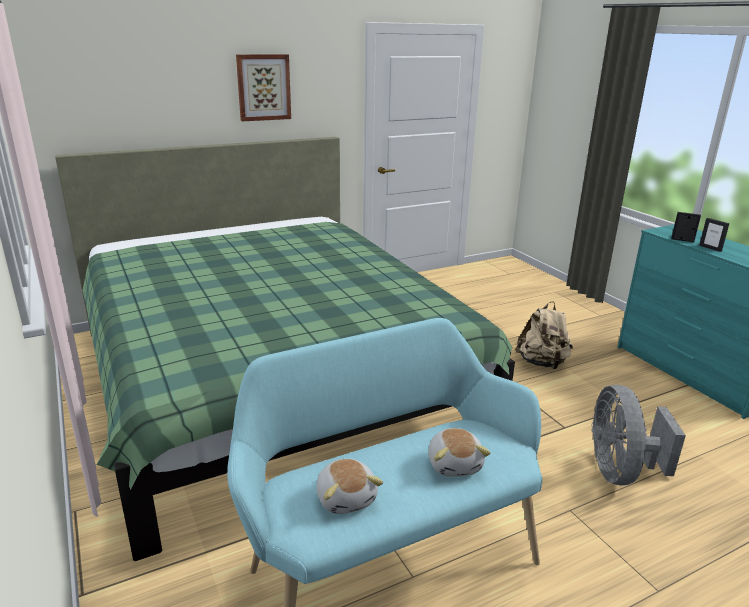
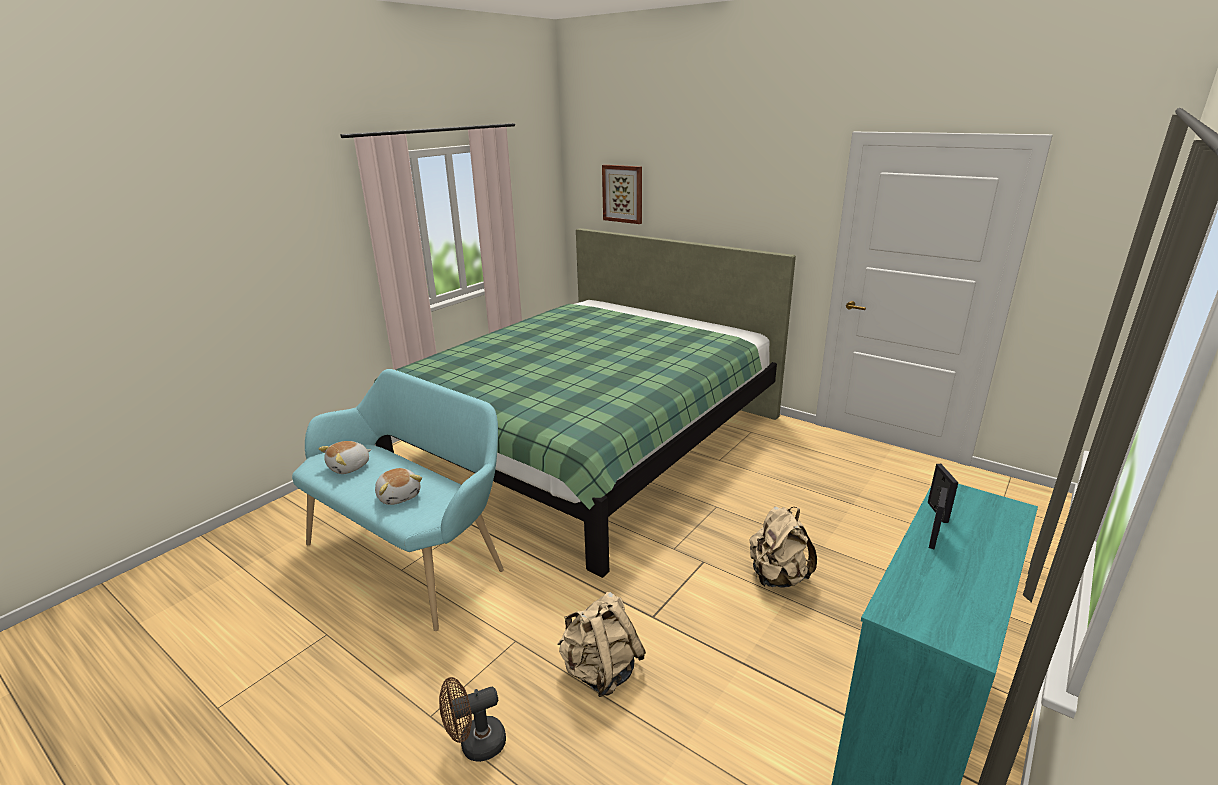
camera: 65 degrees right, 0 degrees up
(263, 87) = (732, 194): picture -> picture (623, 194)
(455, 464) = (399, 496): plush toy -> plush toy turned 90 degrees counterclockwise
(620, 471) = (600, 671): grey fan -> beige backpack
(695, 565) = (475, 745): none -> brown fan

